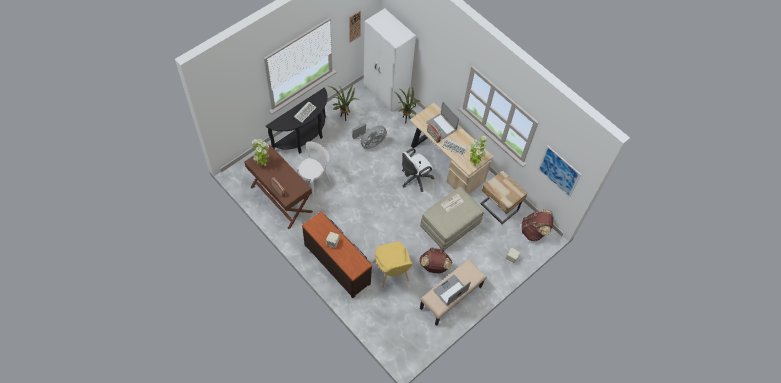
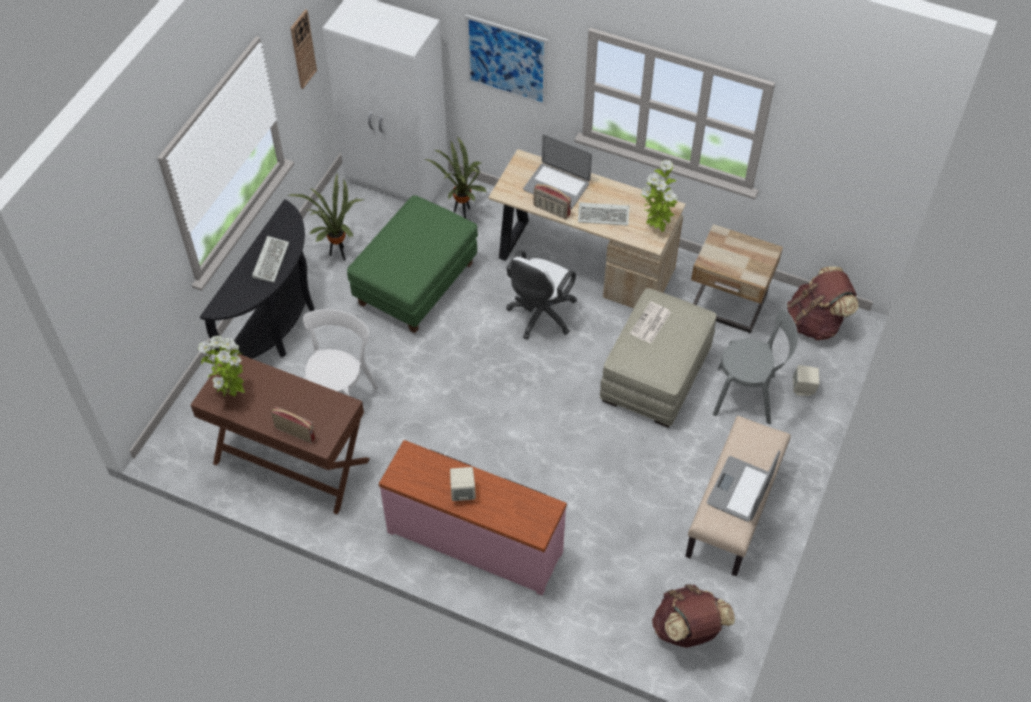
camera: 20 degrees left, 5 degrees down
(338, 263) = (475, 540): brown dresser -> pink dresser
(370, 143) = (416, 283): grey fan -> green ottoman
(392, 274) = (594, 513): yellow chair -> none
(434, 266) = (669, 465): brown backpack -> brown backpack (688, 630)
(485, 251) = (748, 395): none -> grey chair
(559, 171) = (842, 170): picture -> picture (506, 60)

